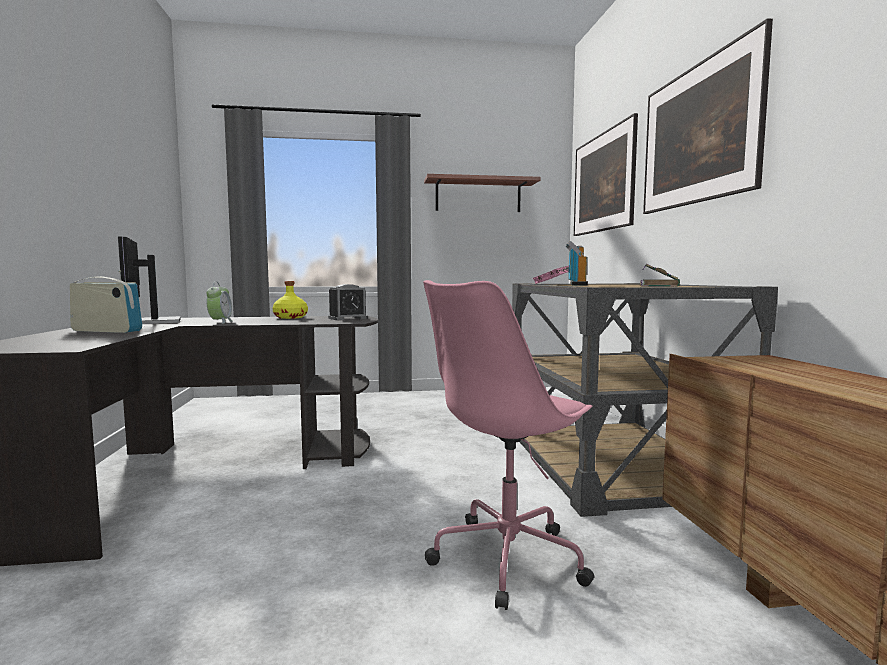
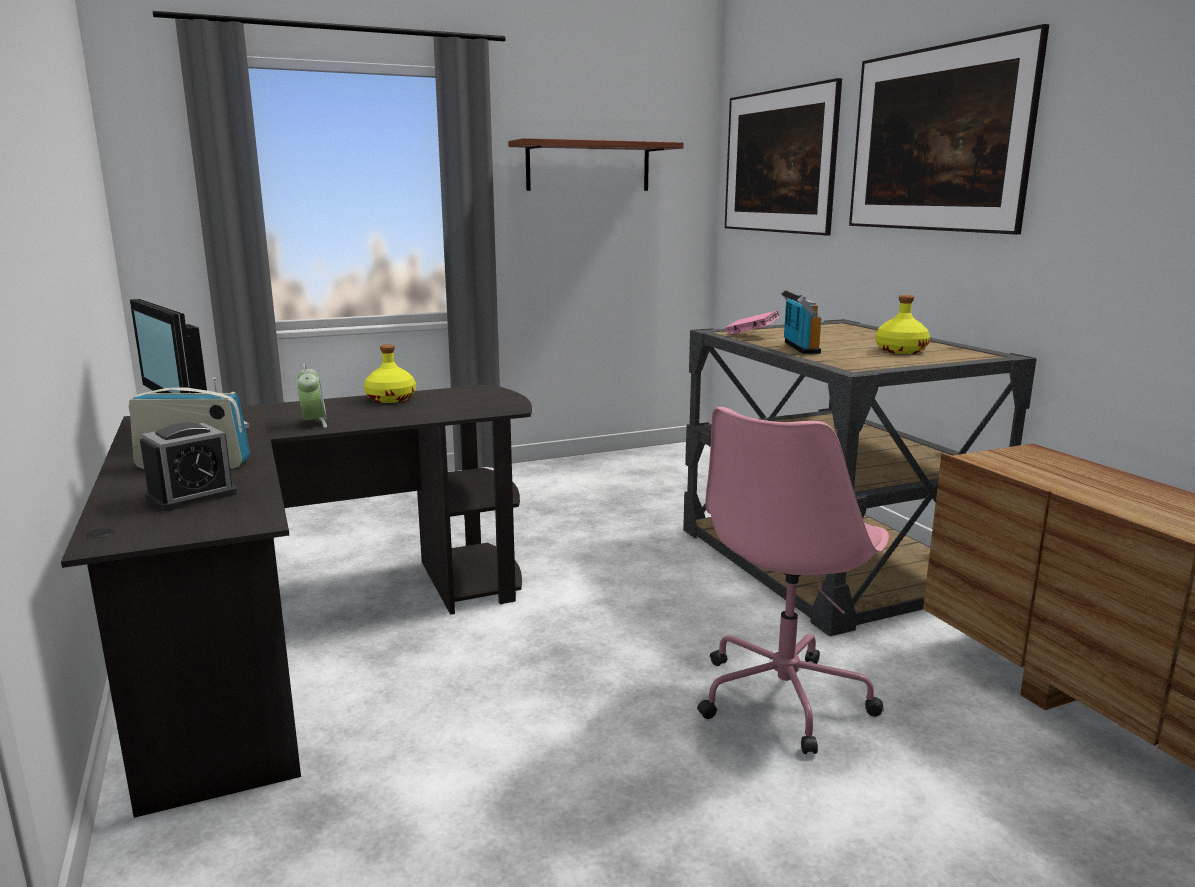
camera: 15 degrees left, 10 degrees up
(348, 318) = (480, 397): alarm clock -> alarm clock (192, 496)
(659, 286) = (900, 350): book -> yellow bottle

